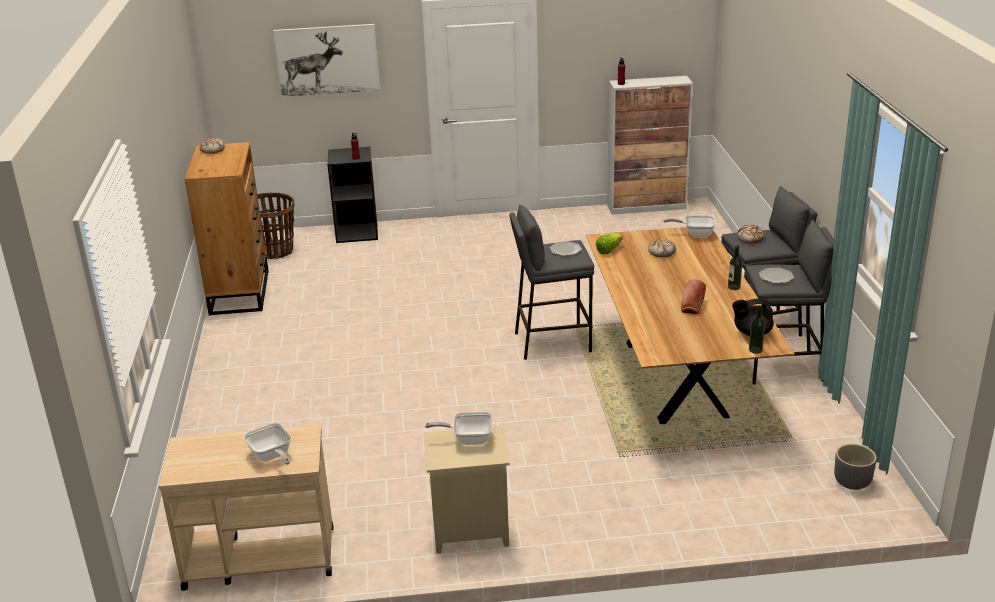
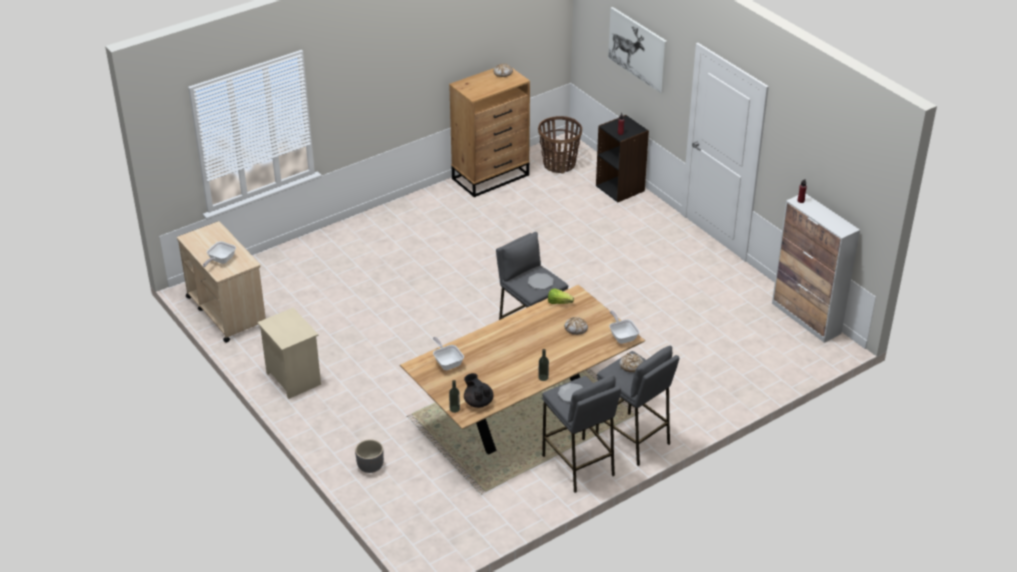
camera: 60 degrees right, 10 degrees up
(468, 439) = (296, 326): frying pan -> frying pan (447, 362)
(692, 306) = (499, 365): bread -> none
(852, 482) = (446, 533): grey planter -> grey planter (370, 466)

